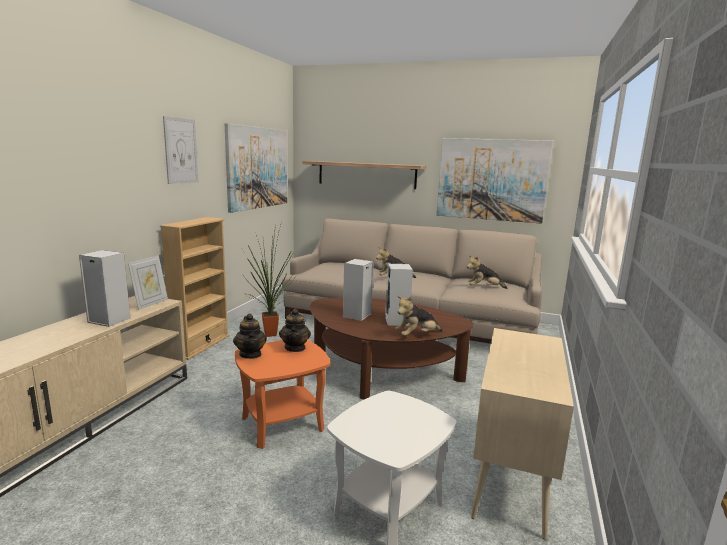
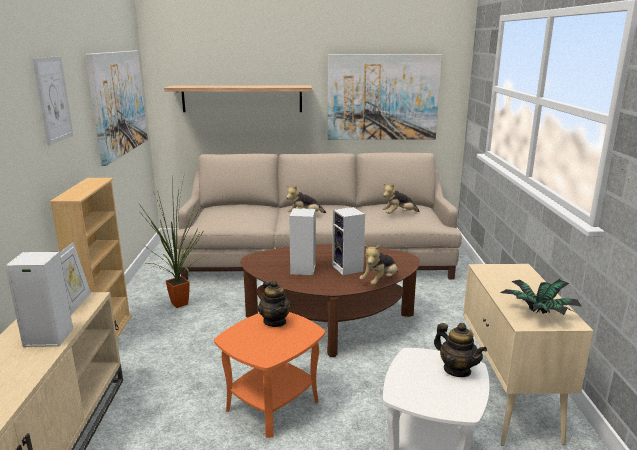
camera: 20 degrees left, 5 degrees up
(250, 354) = (236, 340): teapot -> teapot (457, 370)
(523, 379) = (538, 314): none -> potted plant

